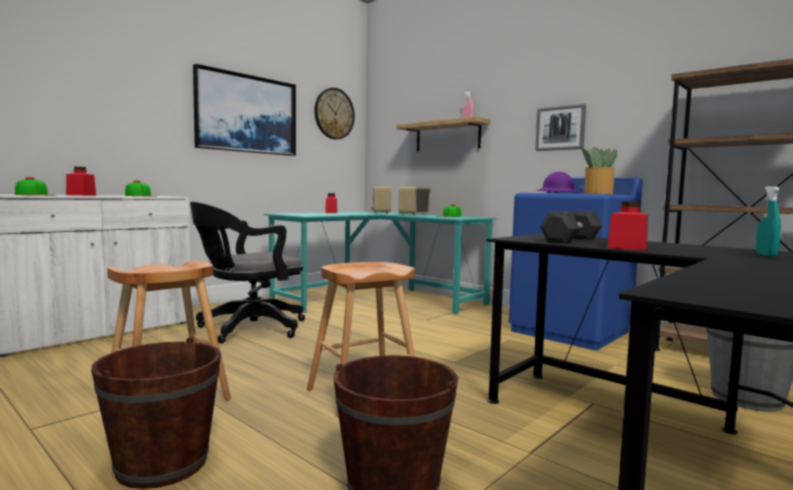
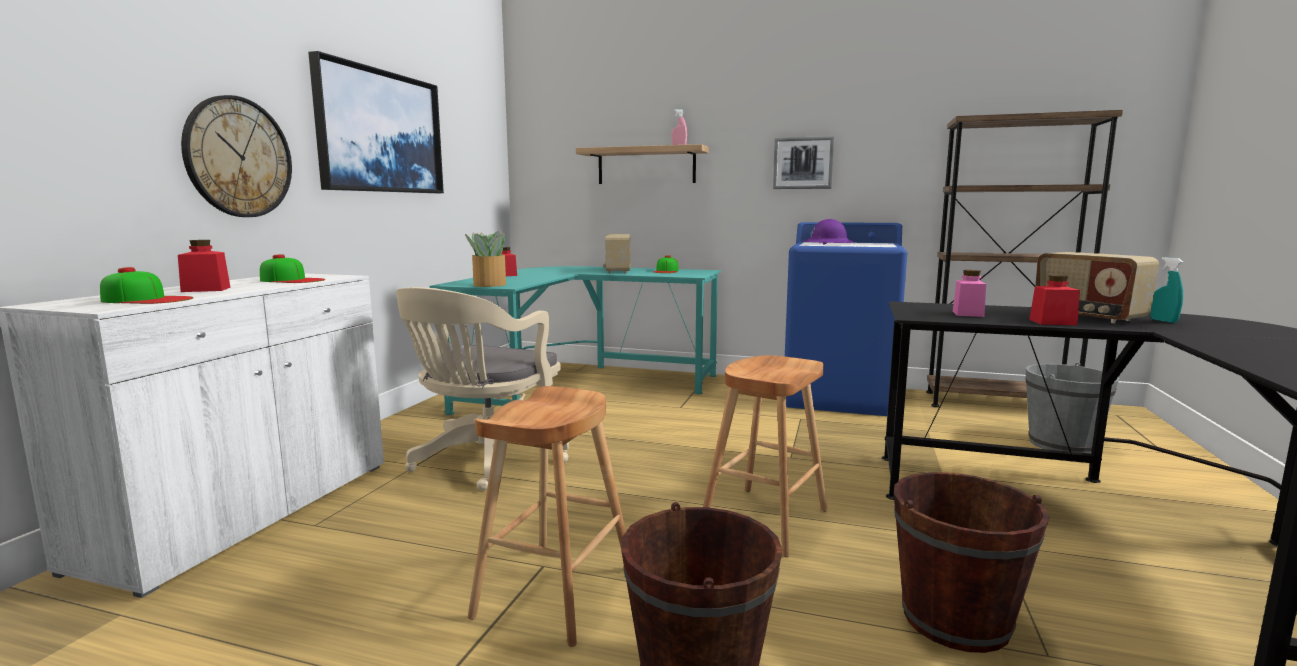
camera: 25 degrees left, 5 degrees up
(247, 329) = (485, 461): black office chair -> beige office chair
(334, 113) = (476, 128): wall clock -> wall clock (238, 157)
(381, 213) = (564, 270): radio -> radio (1087, 317)
(571, 240) = (968, 313): black dumbbell -> pink jar
(597, 193) = (879, 245): potted plant -> potted plant (489, 285)

